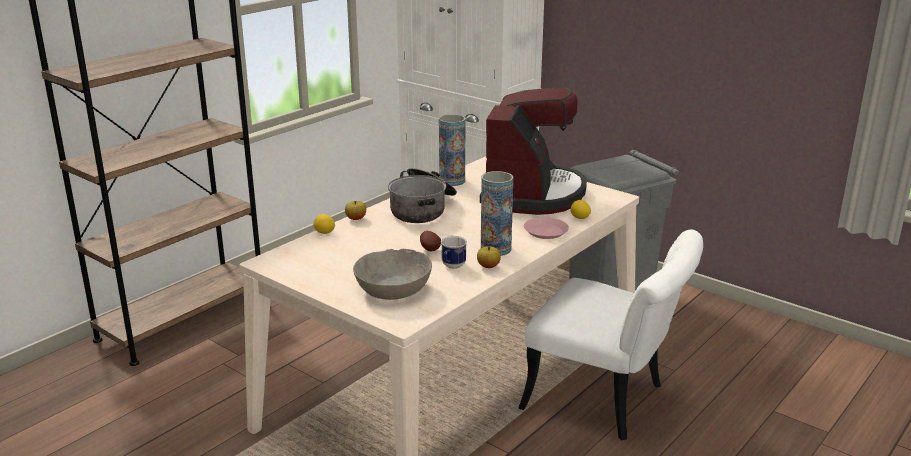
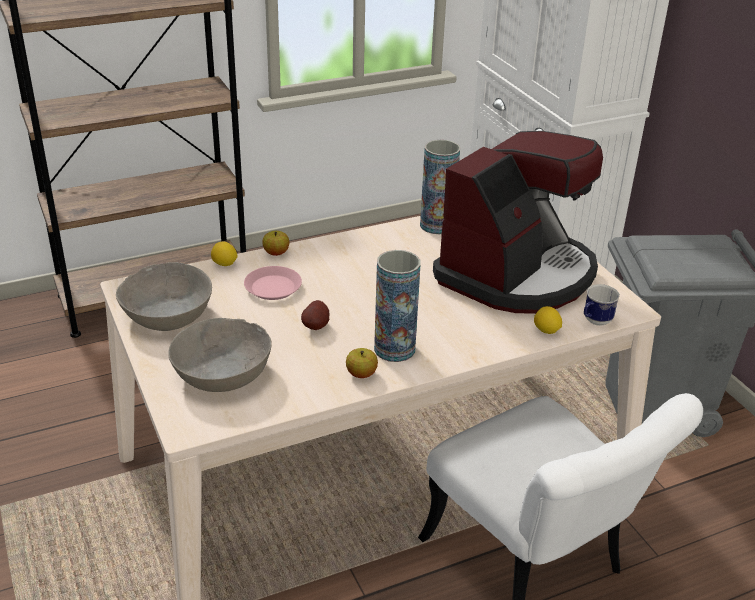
camera: 25 degrees right, 10 degrees up
(315, 269) = (167, 315): none -> grey bowl
(423, 209) = (364, 259): cooking pot -> none
(452, 267) = (318, 360): mug -> mug (594, 322)
(546, 232) = (482, 340): pink plate -> pink plate (273, 288)

